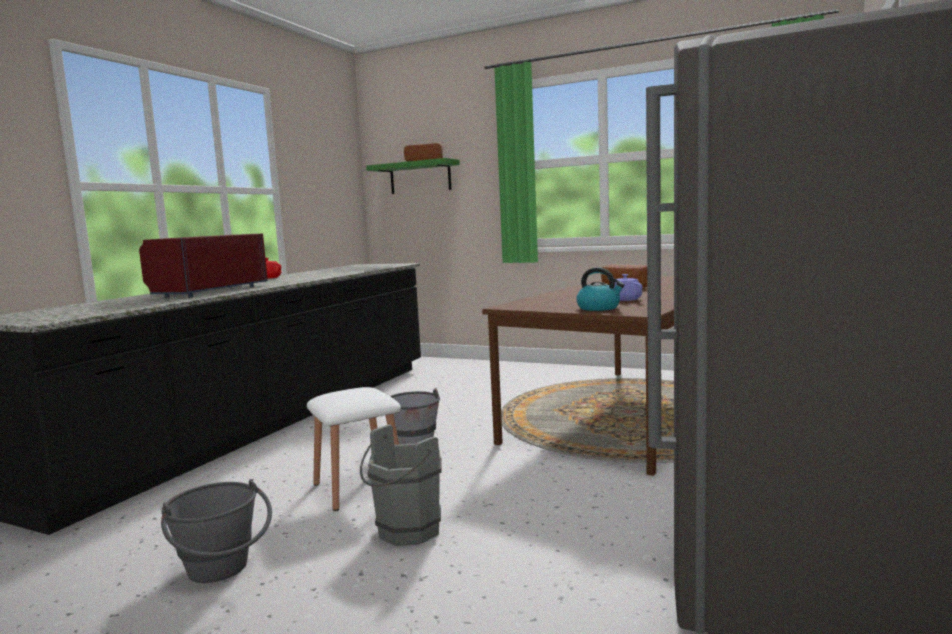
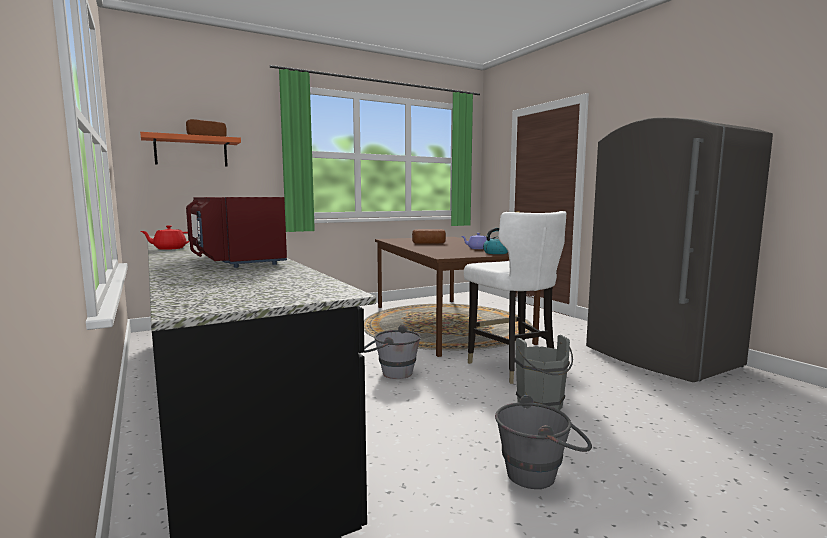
camera: 55 degrees left, 0 degrees up
(359, 487) = (450, 404): white stool -> none
(420, 177) = (191, 151): green shelf -> orange shelf
(523, 485) = (512, 367): none -> white chair

